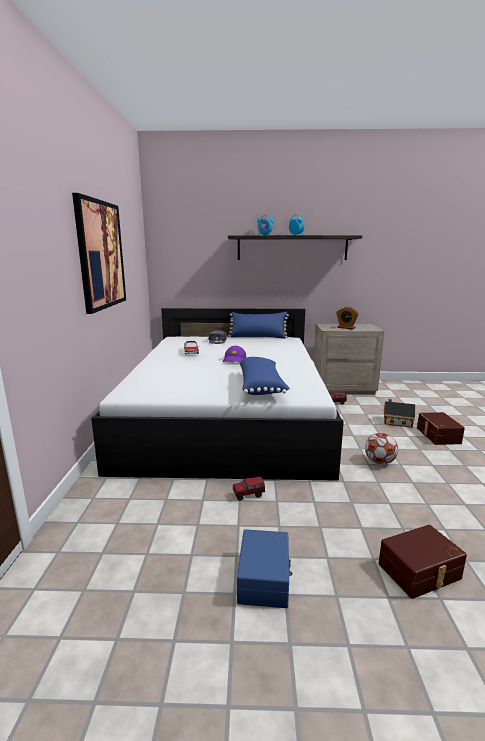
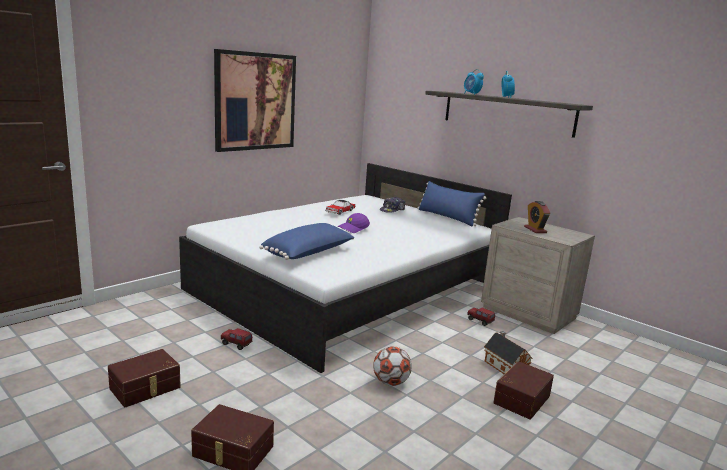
camera: 40 degrees right, 0 degrees up
(265, 578) = (146, 388): blue storage box -> brown storage box

